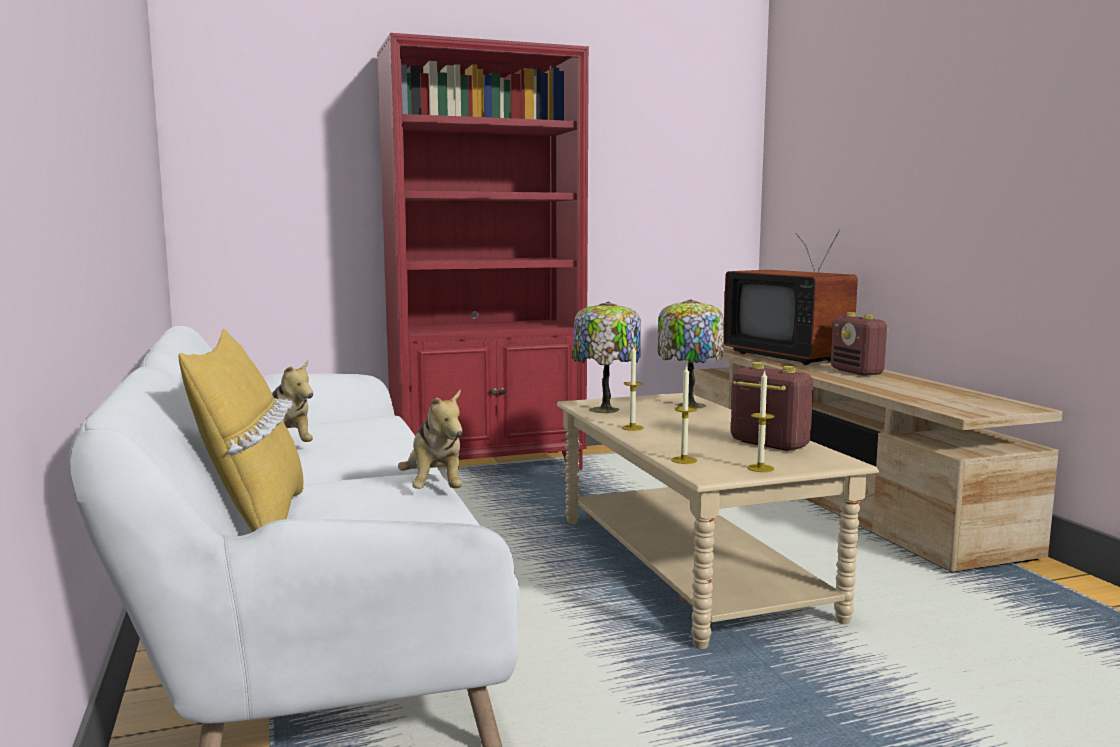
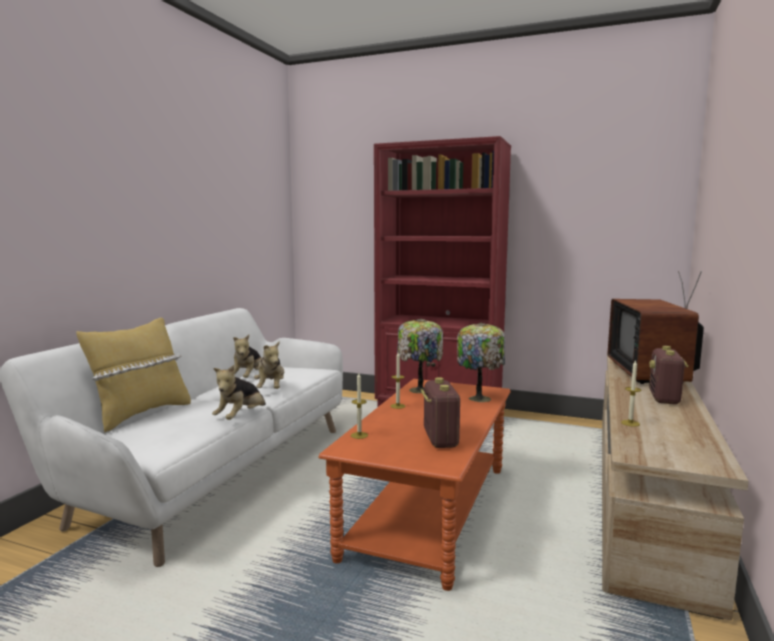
camera: 40 degrees right, 0 degrees up
(382, 449) = (271, 388): none -> plush toy
(688, 565) = (429, 510): beige coffee table -> orange coffee table
(760, 468) = (382, 454): candle -> candle (630, 423)

